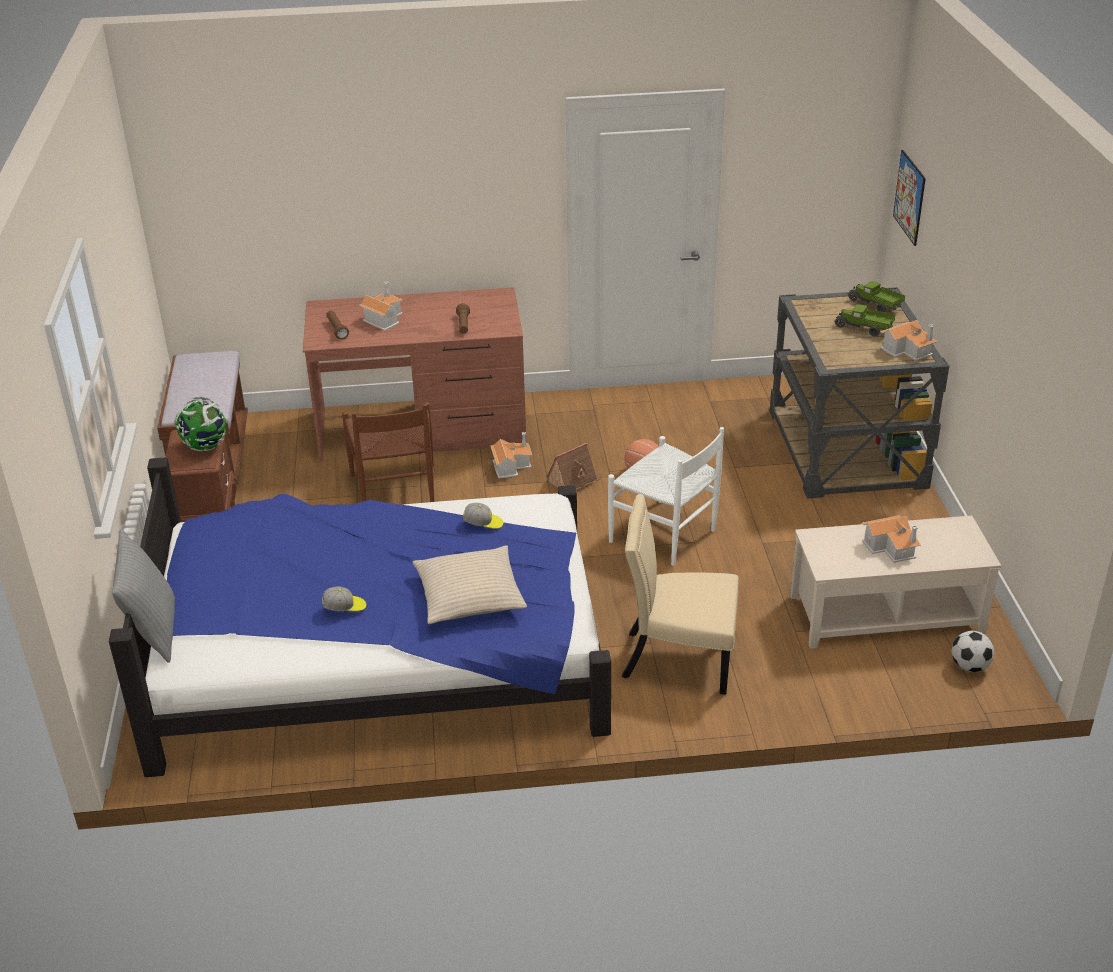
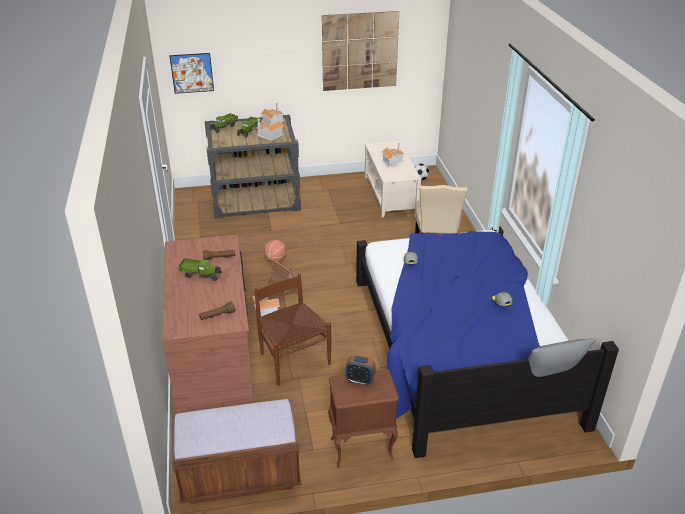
camera: 95 degrees left, 0 degrees up
(205, 446) = (360, 380): globe -> alarm clock
(383, 318) = (202, 295): toy house -> toy house (269, 135)
(395, 490) = (293, 359): brown chair -> brown chair turned 105 degrees counterclockwise
(428, 315) = (200, 274): none -> toy truck
(469, 596) = (475, 262): beige pillow -> none
(665, 535) = (335, 252): white chair -> none
(1030, 330) = (360, 51): none -> picture

